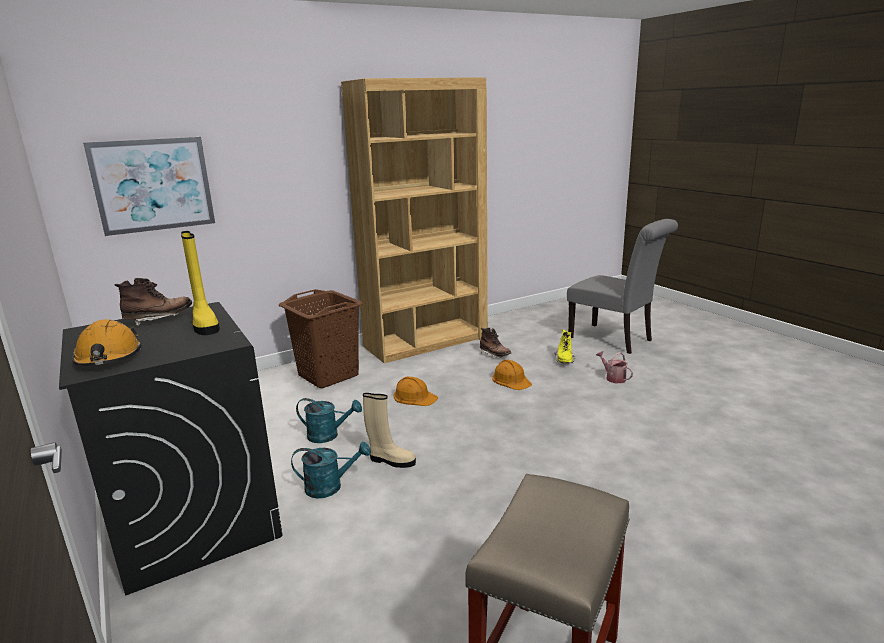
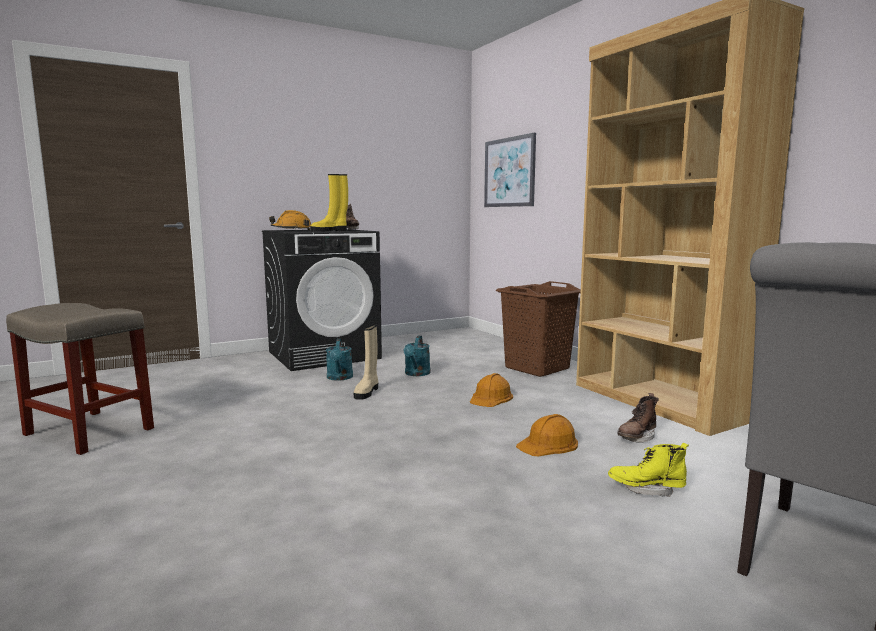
camera: 90 degrees right, 10 degrees down
(613, 378) = (583, 528): watering can -> none

